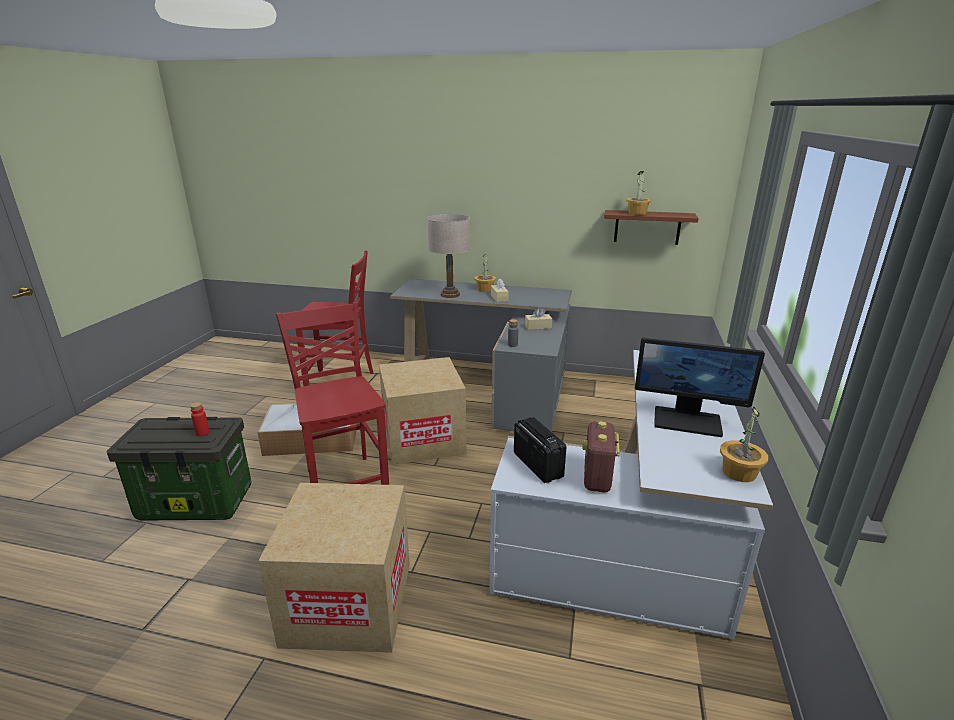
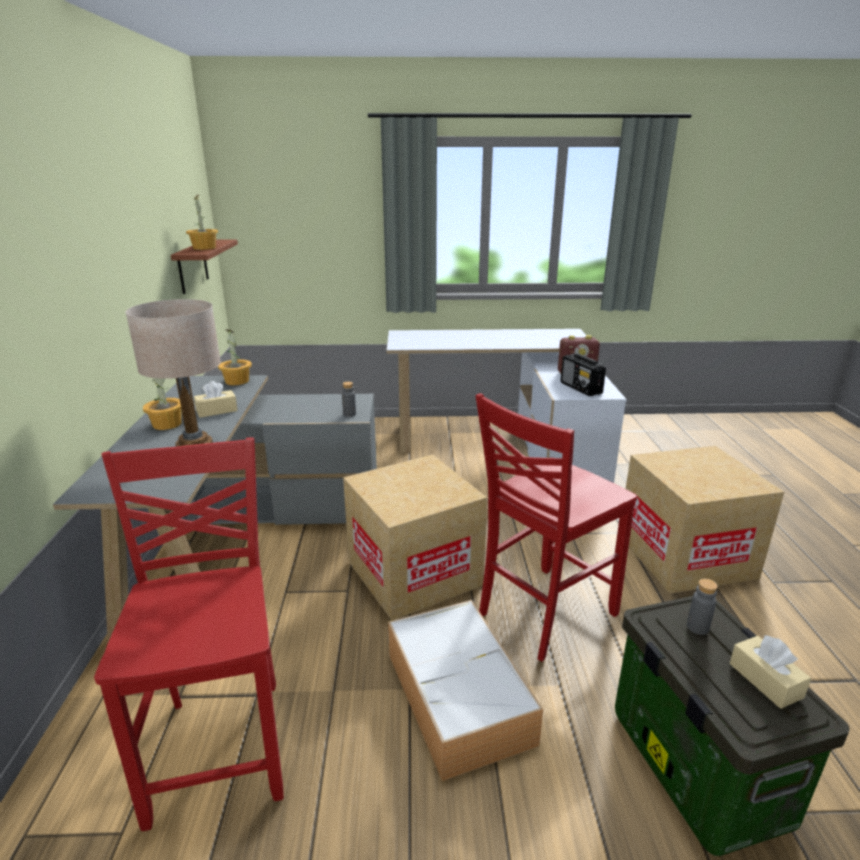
camera: 105 degrees left, 0 degrees up
(202, 433) = (697, 627): red bottle -> grey bottle
(537, 465) = (581, 388): radio -> radio turned 75 degrees counterclockwise
(538, 326) = (282, 406): beige tissue box -> beige tissue box (765, 680)
(687, 421) = (507, 338): monitor -> none
(738, 472) = (557, 331): potted plant -> potted plant (236, 381)

